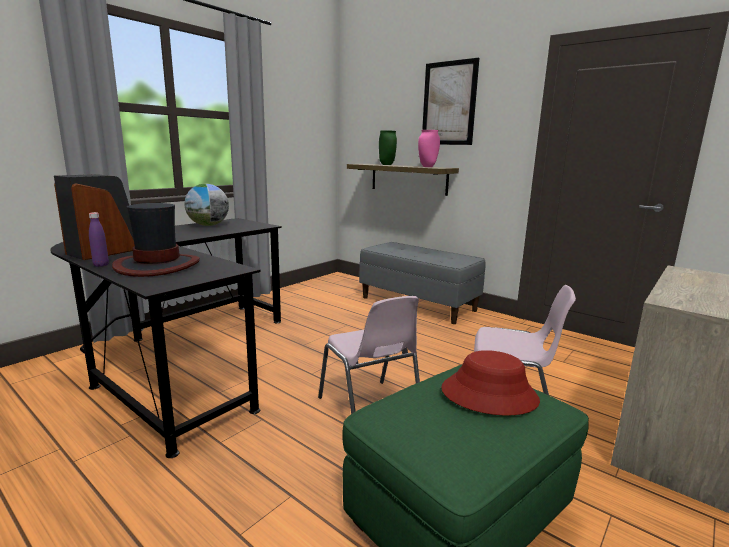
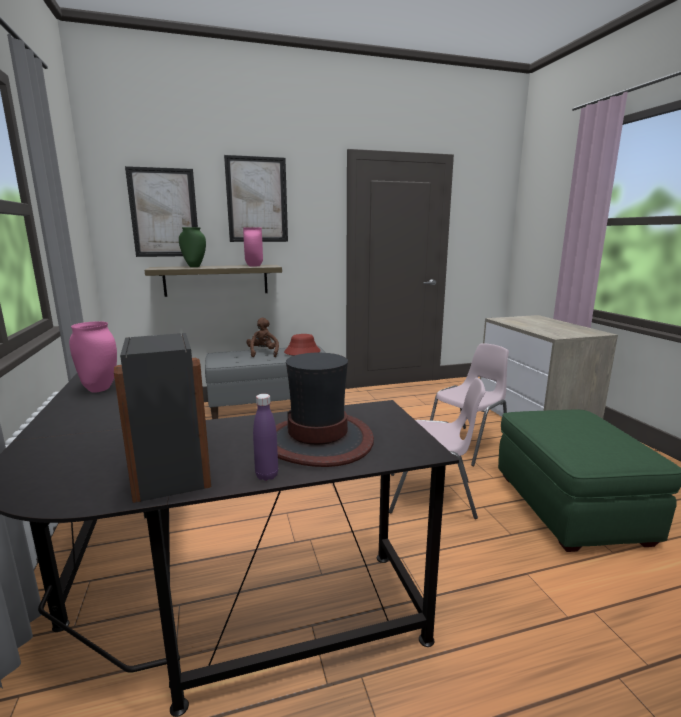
camera: 55 degrees left, 0 degrees up
(208, 225) = (100, 389): globe -> pink vase
(380, 119) = (164, 213): none -> picture
(422, 251) = (263, 353): none -> brown plush toy
(489, 394) = (566, 420): red hat -> red hat (302, 352)

